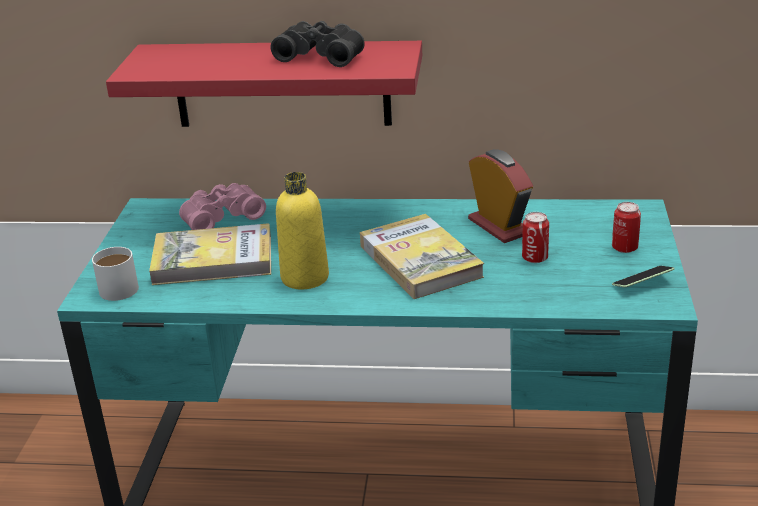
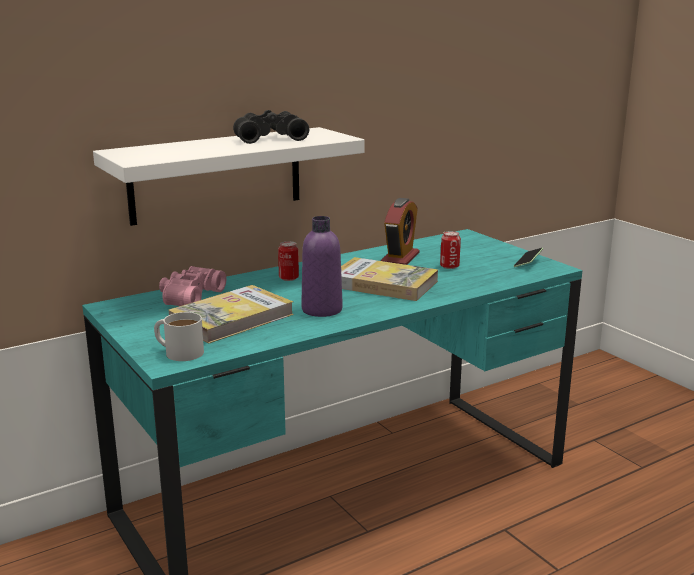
camera: 40 degrees left, 10 degrees down
(282, 84) = (216, 175): red shelf -> white shelf
(305, 277) = (322, 310): yellow bottle -> purple bottle
(499, 226) = (400, 258): alarm clock -> alarm clock turned 90 degrees clockwise
(624, 248) = (489, 251): can -> can (288, 278)

